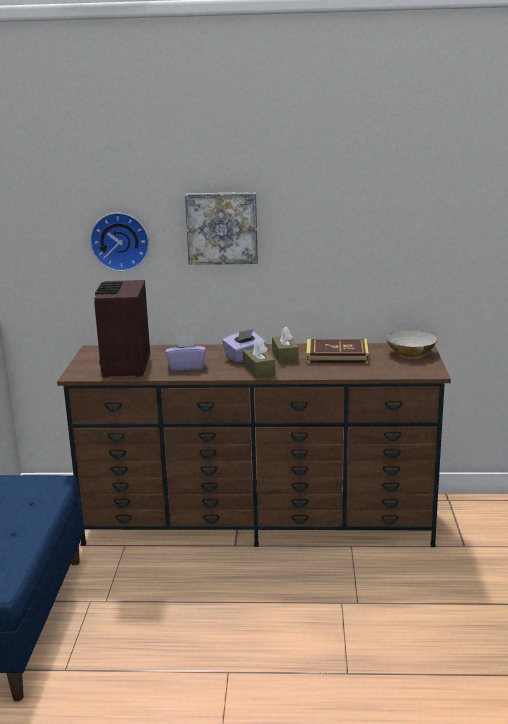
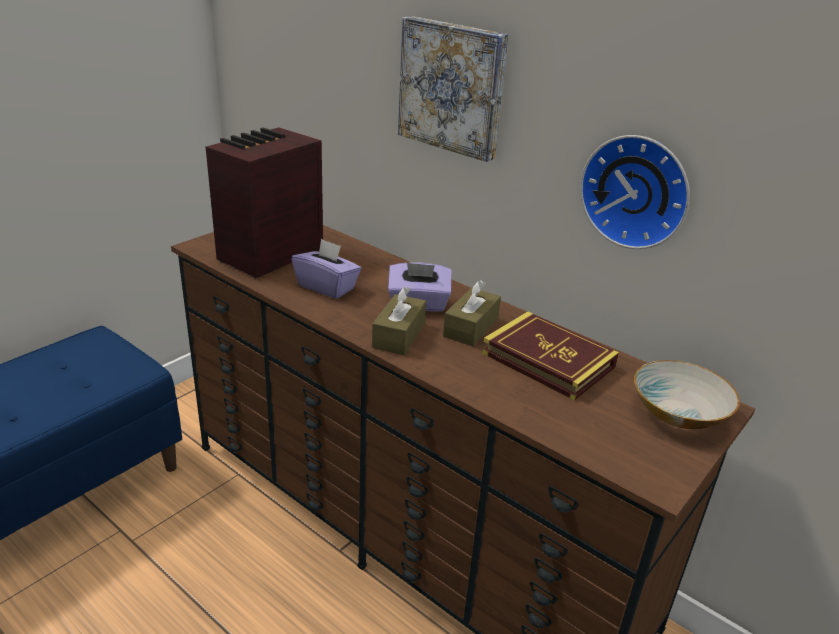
camera: 35 degrees right, 10 degrees up
(120, 241) = (331, 75): wall clock -> wall clock (636, 191)

